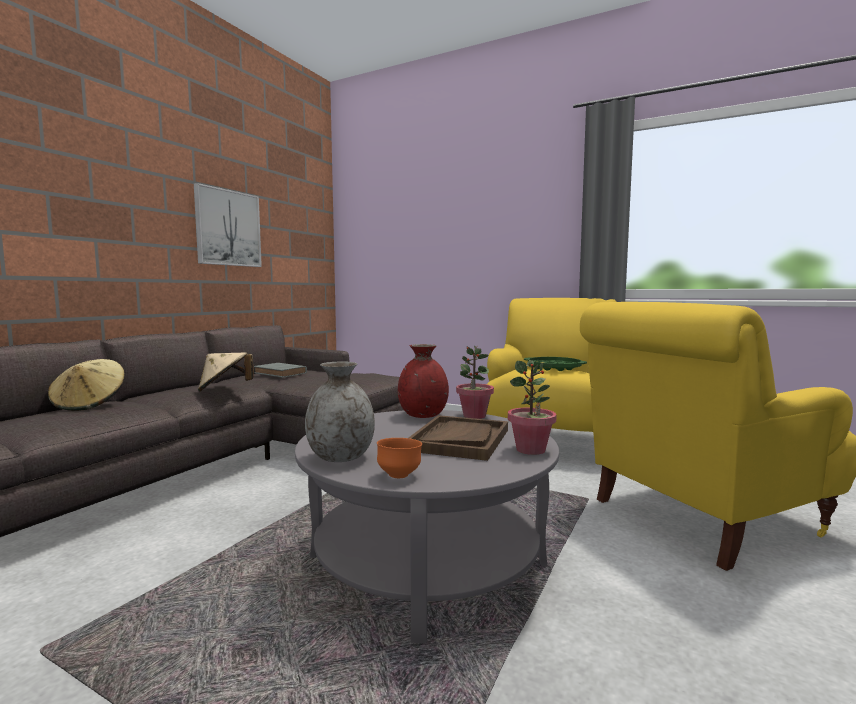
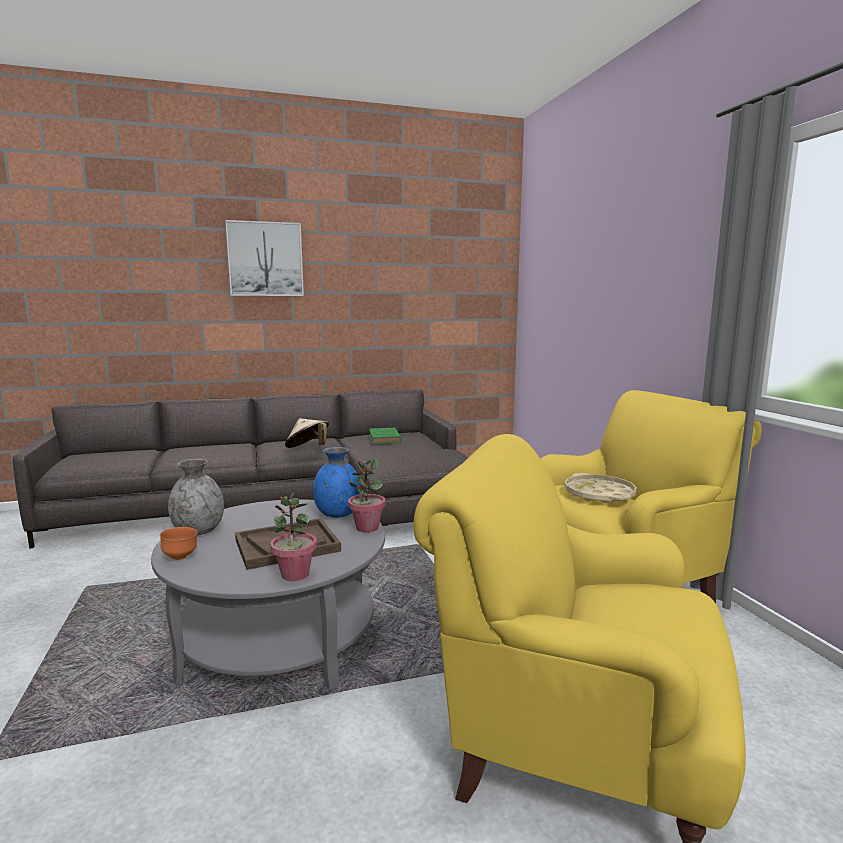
camera: 45 degrees right, 5 degrees up
(89, 404) = (223, 445): beige hat -> none
(228, 228) = (380, 299): picture -> picture (265, 259)
(281, 373) = (385, 439): grey book -> green book
(423, 415) = (338, 514): red vase -> blue vase
(554, 368) = (599, 494): green tray -> beige tray

